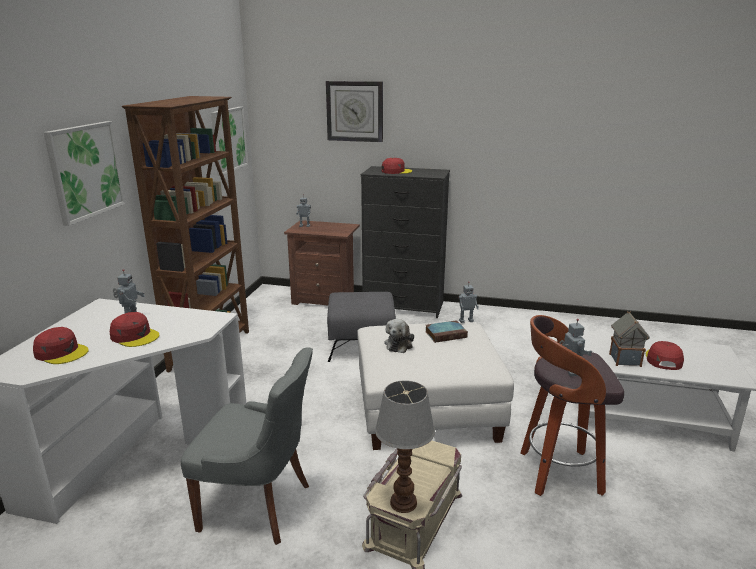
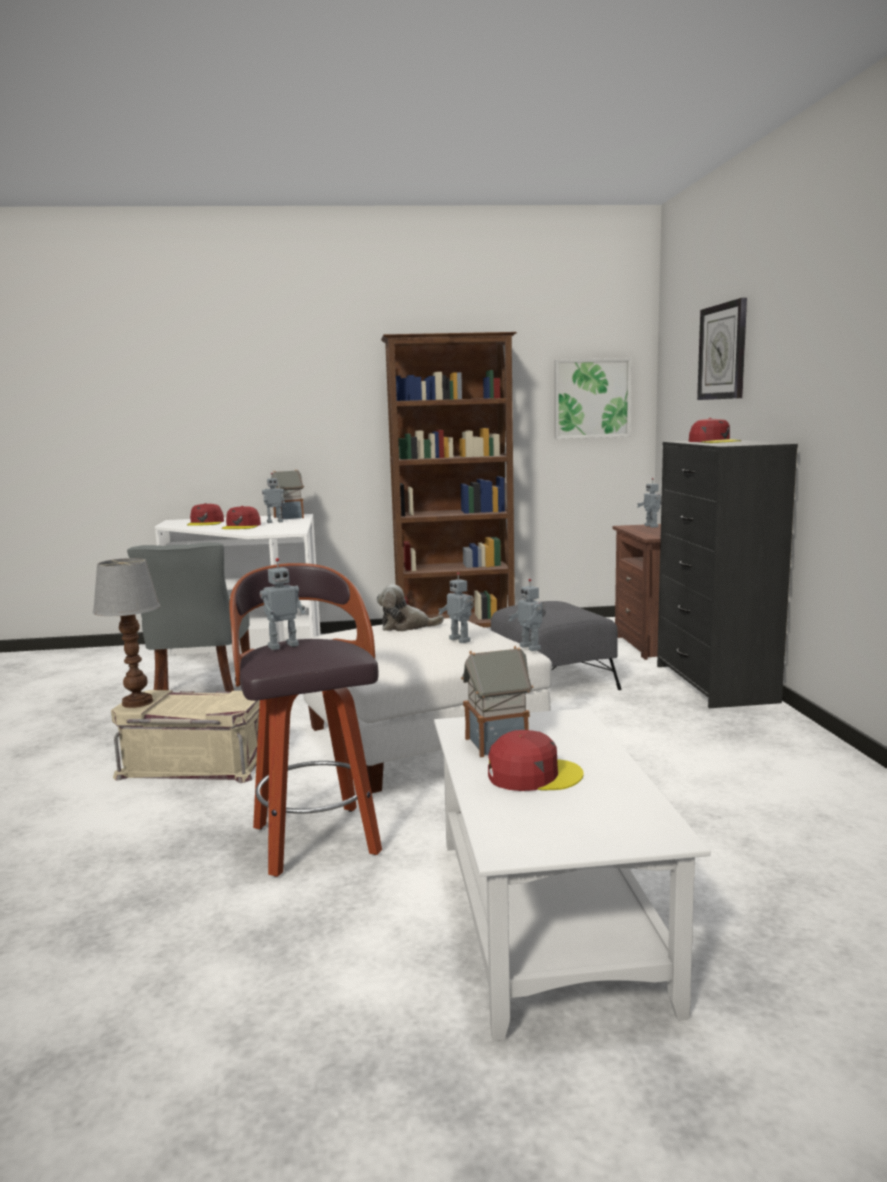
camera: 70 degrees right, 10 degrees down
(85, 171) = (323, 395): picture -> none
(110, 310) = (289, 517): none -> toy house
(446, 334) = (461, 640): book -> toy robot

